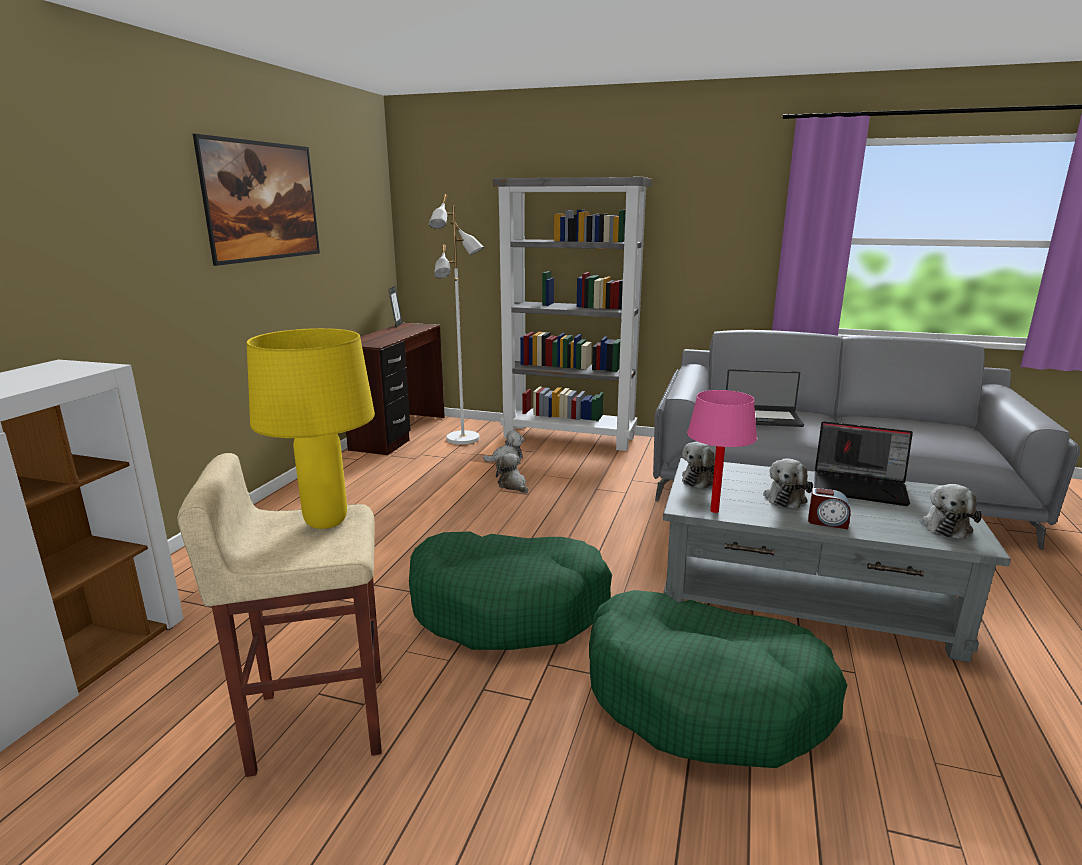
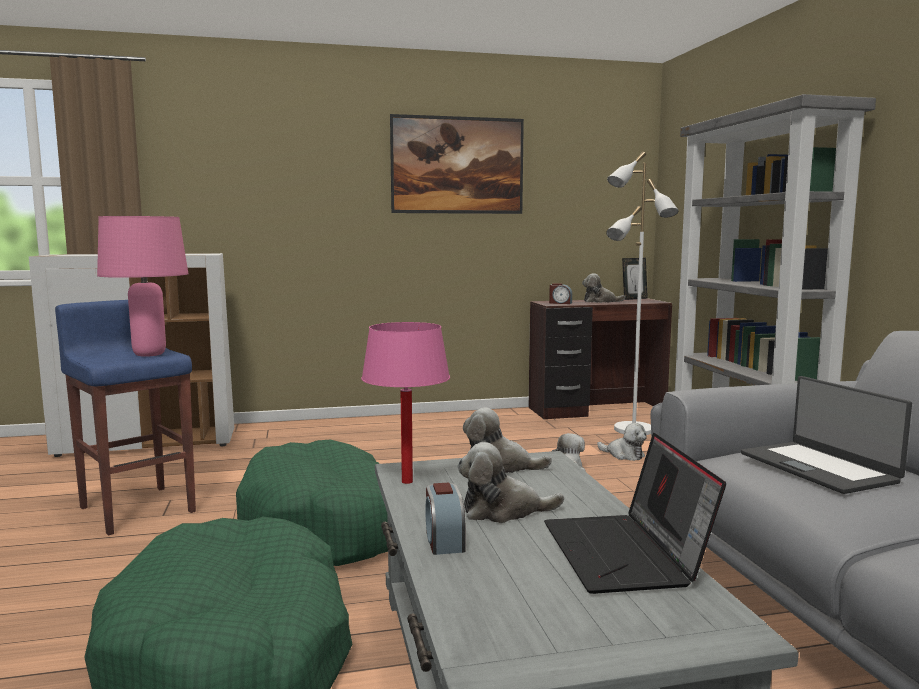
camera: 60 degrees right, 10 degrees down
(317, 722) = (138, 508): beige stool -> blue stool
(325, 522) = (149, 354): yellow table lamp -> pink table lamp
(374, 342) = (560, 303): none -> alarm clock
(946, 526) = (542, 632): plush toy -> plush toy (600, 301)

